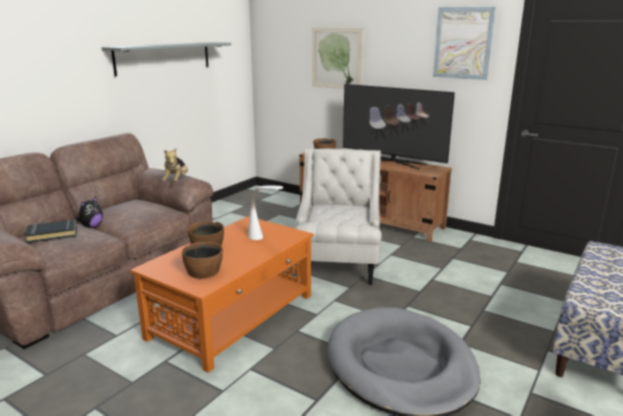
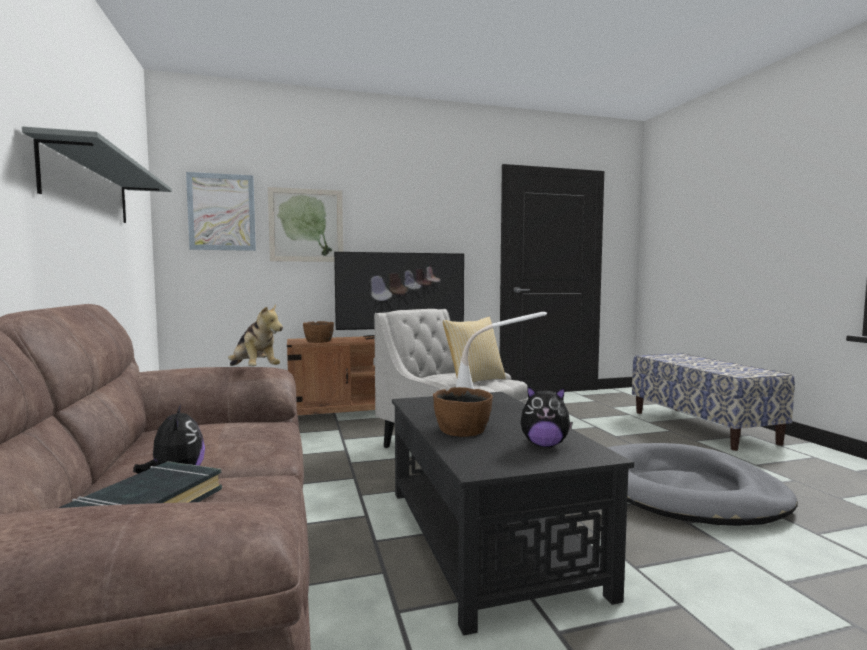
camera: 50 degrees left, 15 degrees down
(204, 272) = (544, 445): brown bowl -> plush toy
(233, 315) = (486, 536): orange coffee table -> black coffee table
(339, 219) = (474, 381): none -> pillow
(463, 43) = (454, 210): picture -> picture (222, 212)

